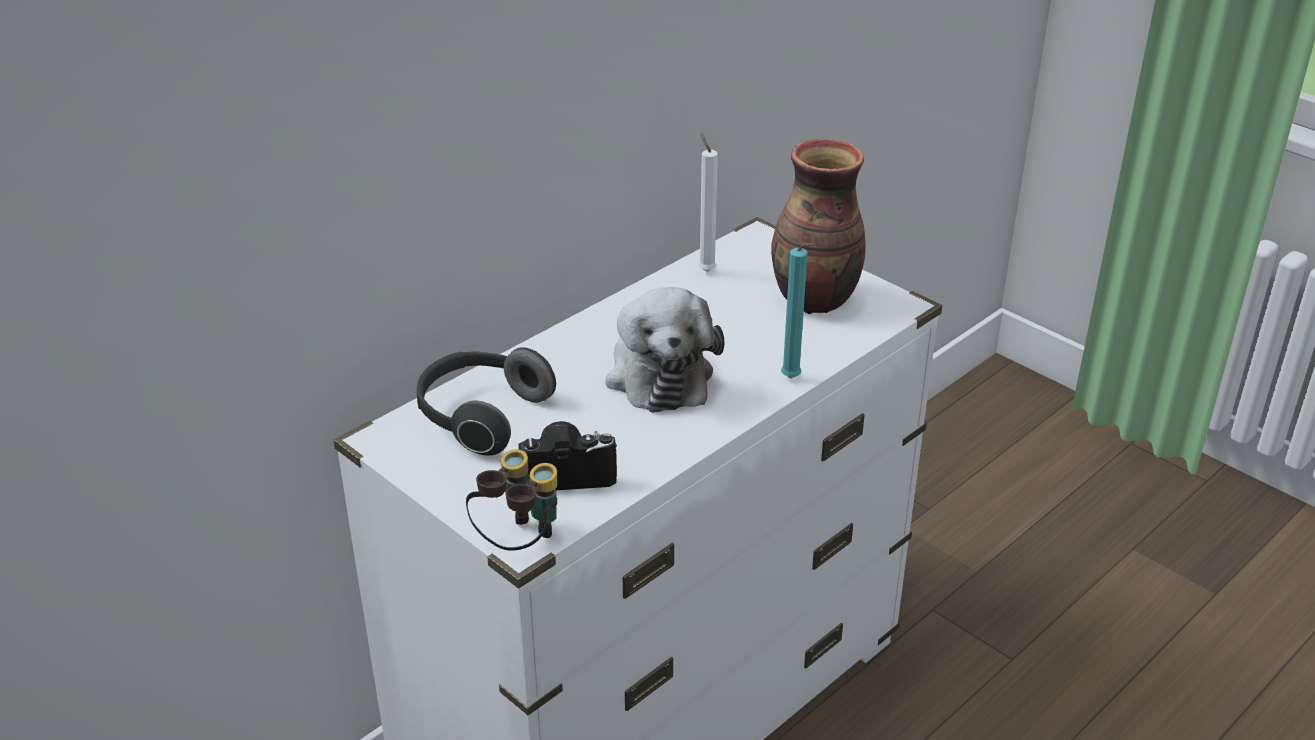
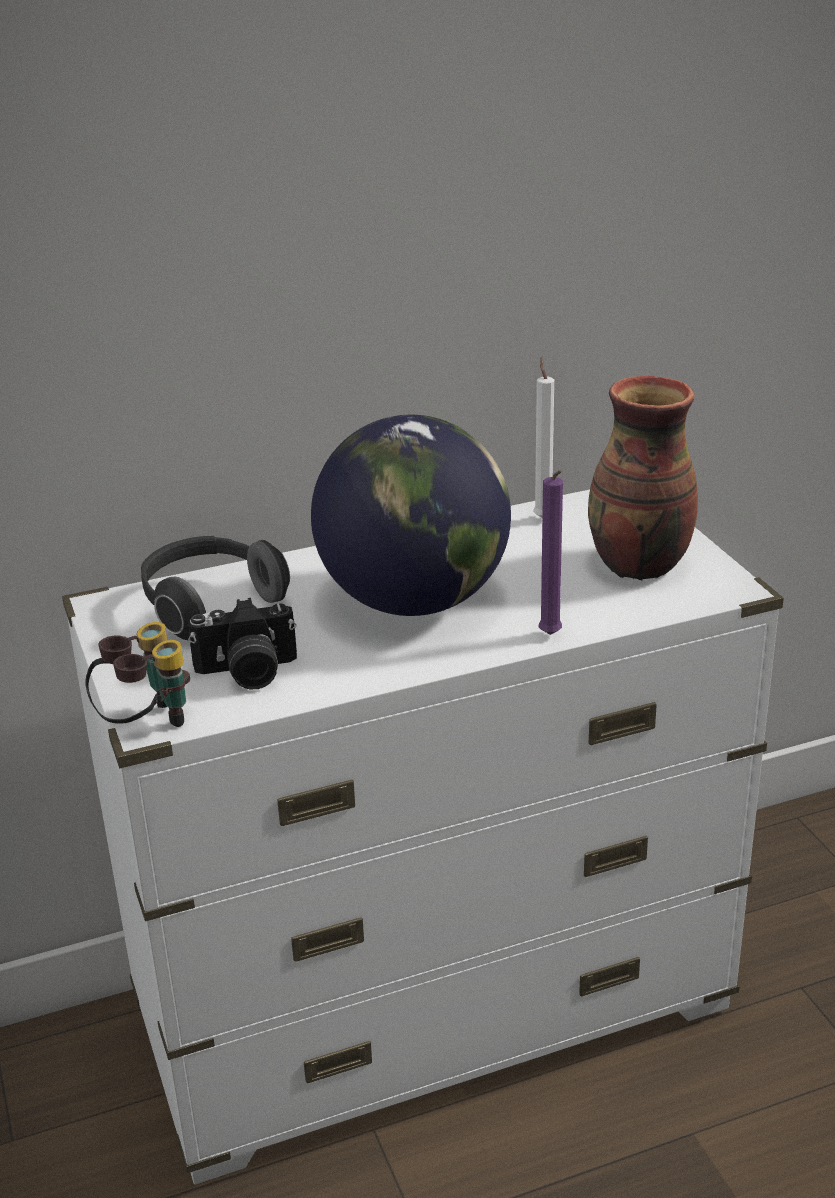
camera: 25 degrees right, 5 degrees down
(568, 473) = (247, 673): camera -> camera turned 150 degrees clockwise
(658, 373) = (414, 602): plush toy -> globe
(792, 380) = (551, 636): turquoise candle -> purple candle

